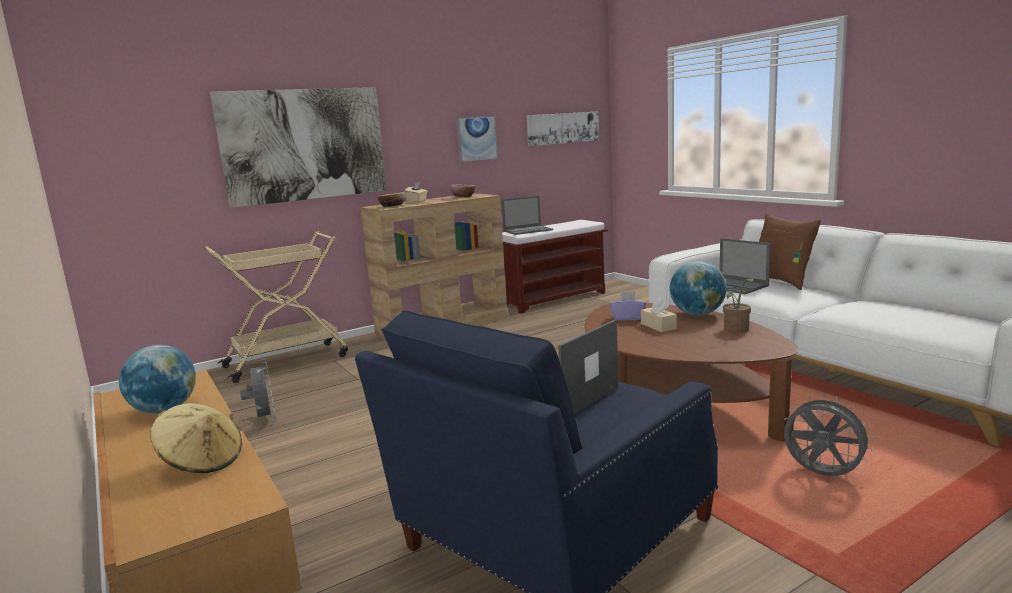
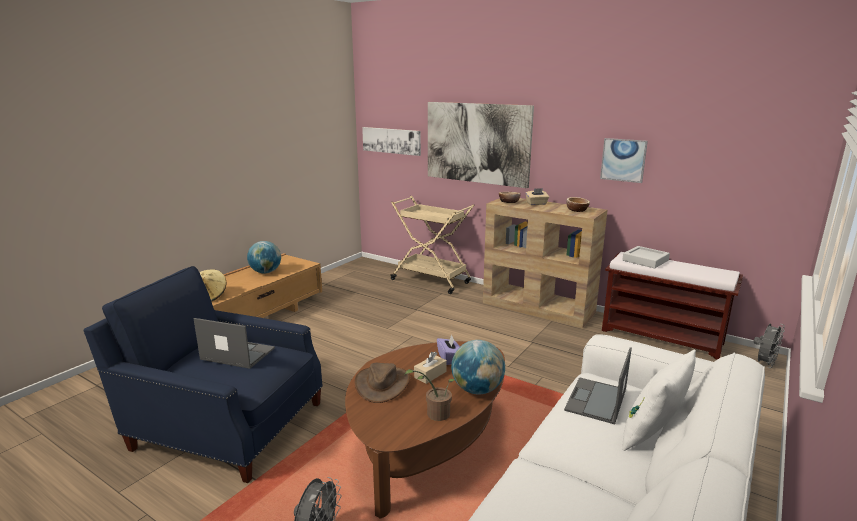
camera: 65 degrees right, 5 degrees up
(264, 420) = (346, 303): grey fan -> grey fan (764, 364)
(528, 230) = (645, 260): laptop -> grey tray
(562, 128) = (742, 165): picture -> picture (391, 140)
(668, 344) = (382, 384): none -> brown hat
(781, 282) = (653, 435): brown pillow -> white pillow

